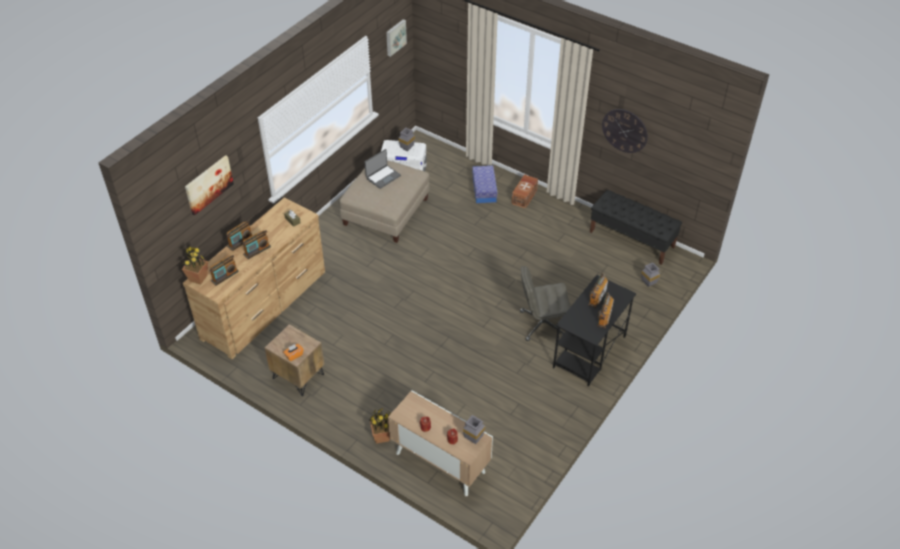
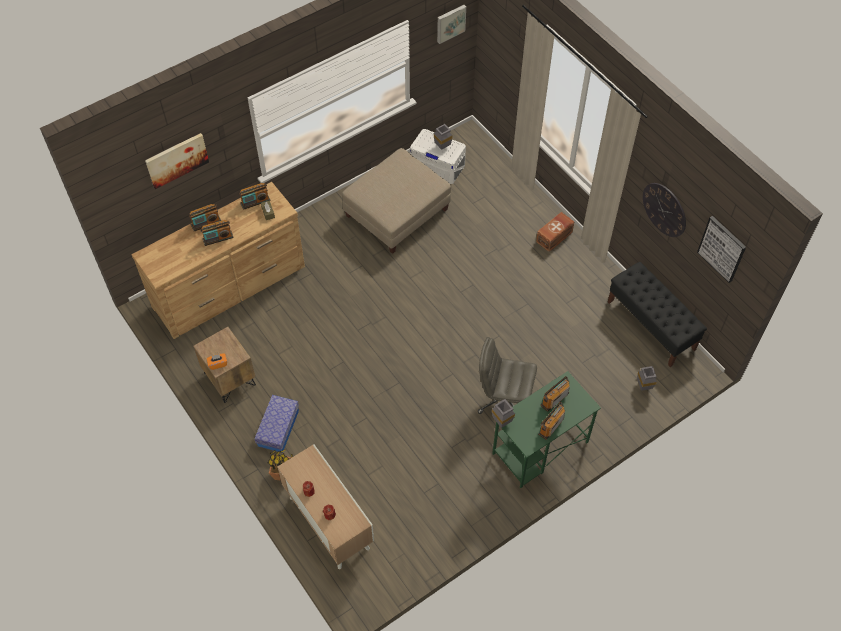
camera: 20 degrees right, 10 degrees up
(198, 278) = (148, 253): potted plant -> none
(225, 276) = (174, 259): radio -> radio (255, 202)
(383, 177) = (398, 177): laptop -> none
(472, 439) = (350, 521): grey vase -> grey vase (501, 421)
(484, 190) = (513, 215): storage box -> storage box (278, 428)
(589, 352) = (539, 448): black desk -> green desk
(685, 142) = (722, 248): none -> picture

